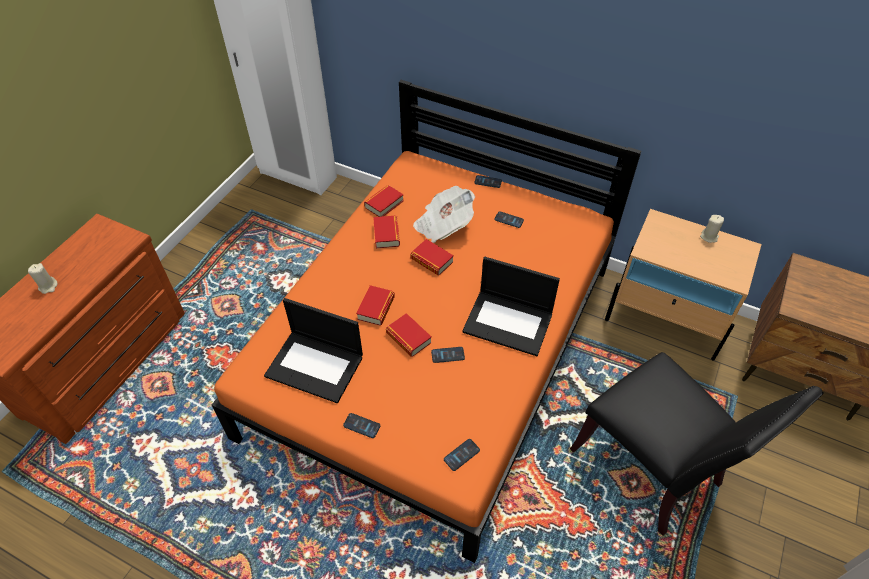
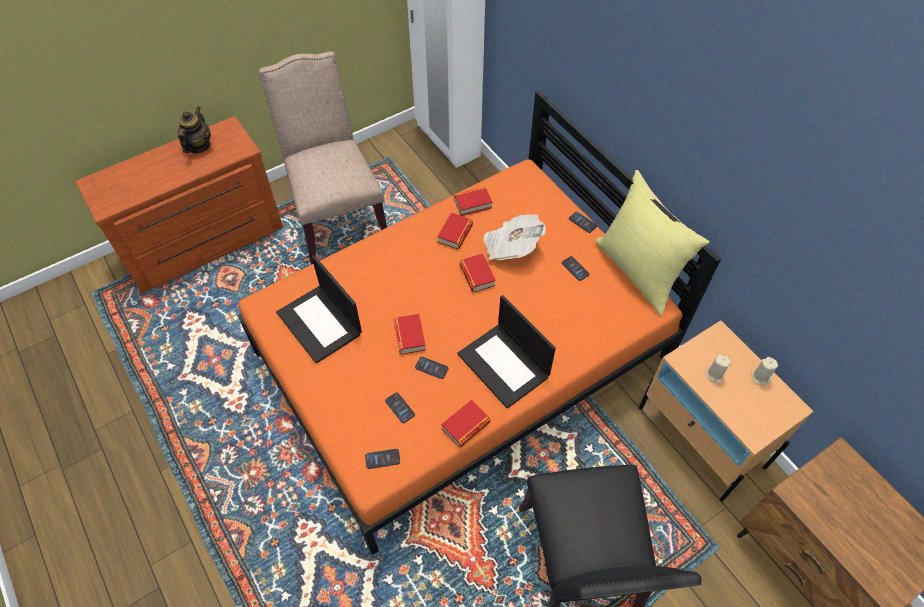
camera: 30 degrees right, 5 degrees up
(48, 286) = (165, 164): beige candle -> beige candle (715, 375)
(75, 255) = (198, 146): none -> teapot
(235, 282) = (337, 217): none -> beige chair
(361, 426) = (322, 392): phone -> phone (400, 408)
(376, 308) = (400, 297): book -> book (465, 426)
(559, 200) = (638, 271): none -> yellow pillow

